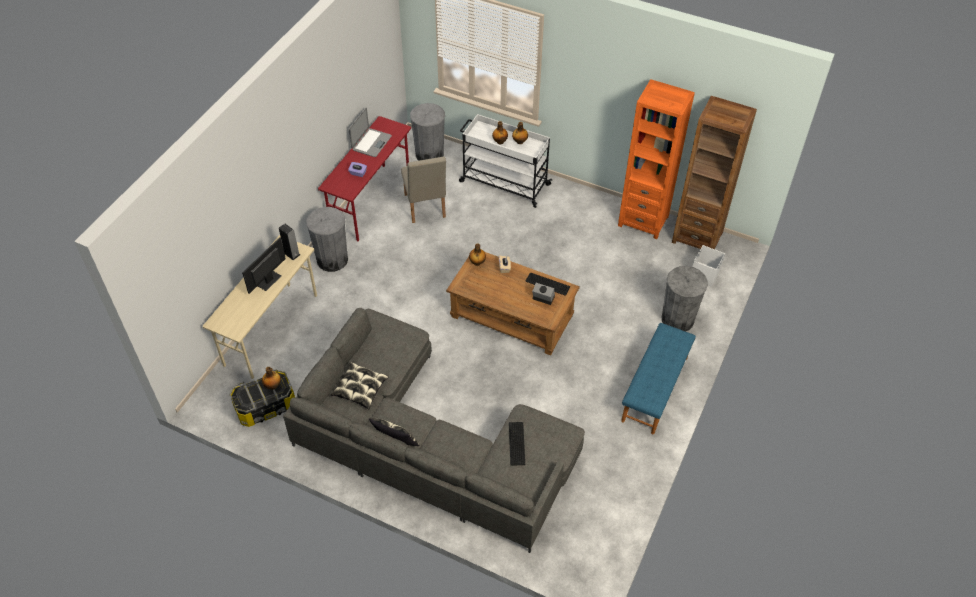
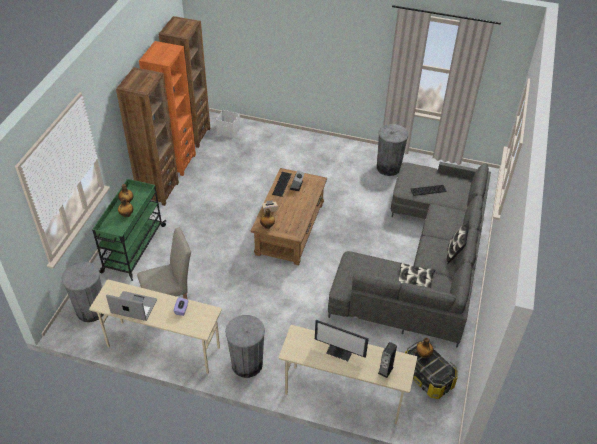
camera: 100 degrees left, 5 degrees down
(292, 254) = (301, 340): speaker -> speaker (385, 370)
(371, 202) = (163, 347): red desk -> beige desk
(503, 183) = (133, 249): white cart -> green cart
(593, 204) = (158, 191): none -> brown bookcase
(655, 389) = (337, 152): blue bench -> none
(677, 319) = (274, 143): grey trash can -> grey trash can (388, 167)

